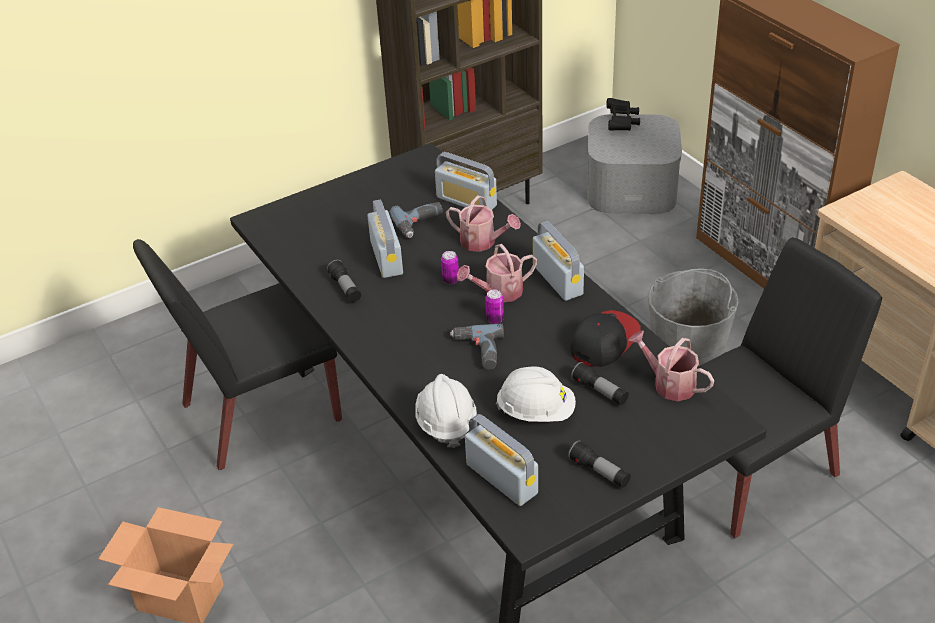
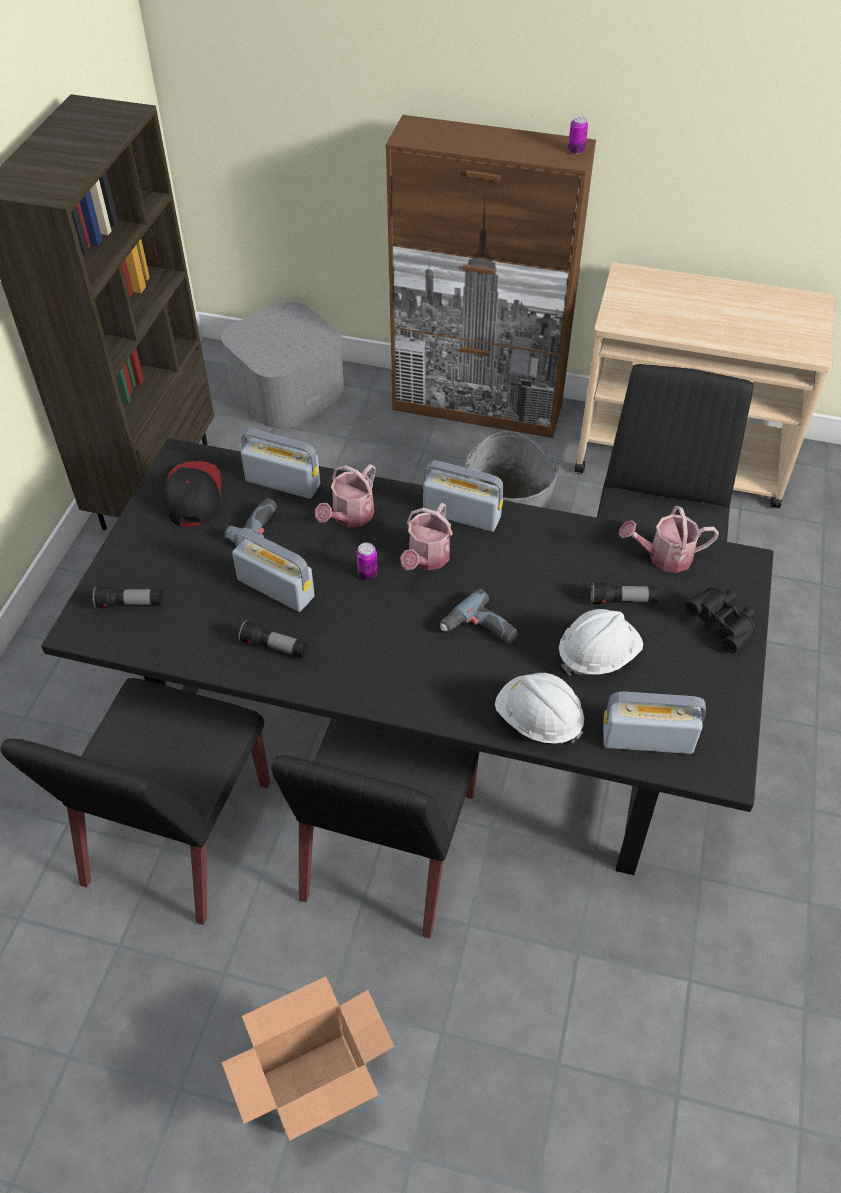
camera: 45 degrees left, 10 degrees up
(368, 506) = (388, 848): none -> black chair
(466, 201) = (282, 483): radio -> radio turned 150 degrees counterclockwise
(482, 242) = (349, 517): watering can -> watering can turned 135 degrees clockwise
(495, 319) = (455, 589): can -> can (576, 151)
(599, 472) = (709, 675): flashlight -> flashlight (130, 604)
(604, 341) = (569, 550): cap -> cap (193, 496)
(622, 122) = (253, 327): black binoculars -> black binoculars (721, 625)

